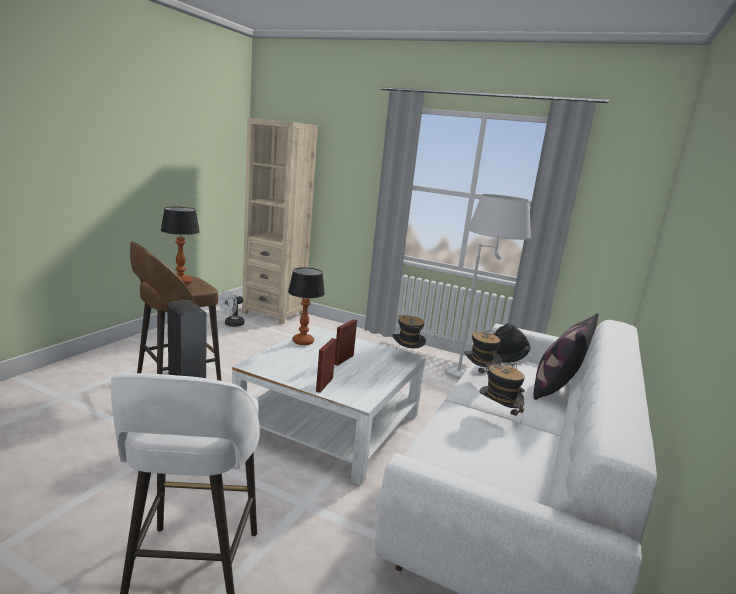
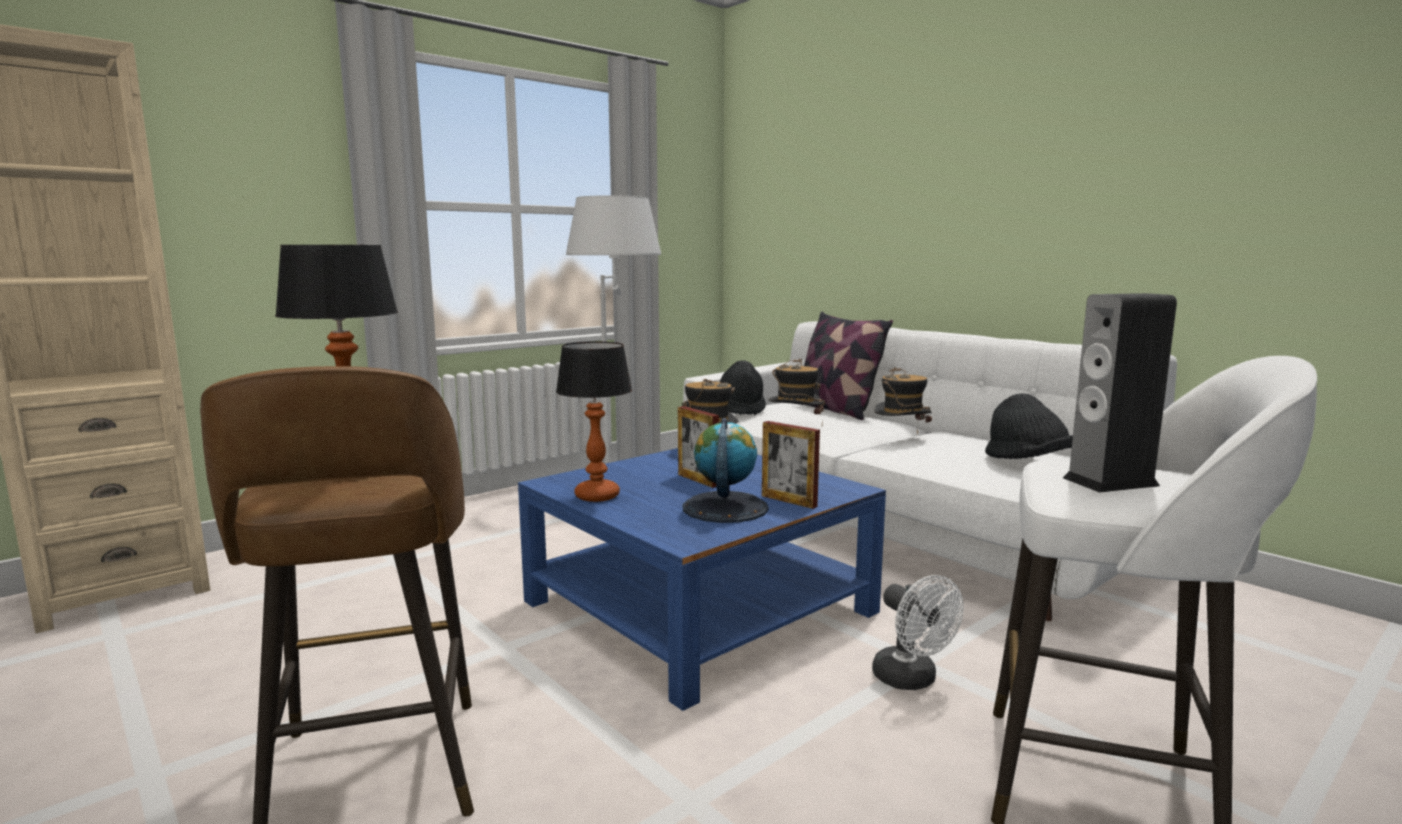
camera: 65 degrees left, 5 degrees down
(231, 324) = (95, 656): white fan -> white fan (912, 680)
(303, 369) = (724, 507): none -> globe
(330, 423) = (699, 606): white coffee table -> blue coffee table
(470, 466) = (1026, 461): none -> black hat

